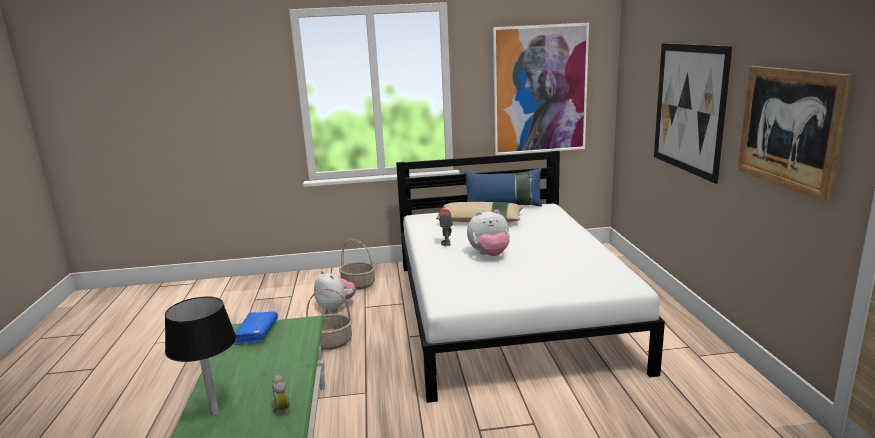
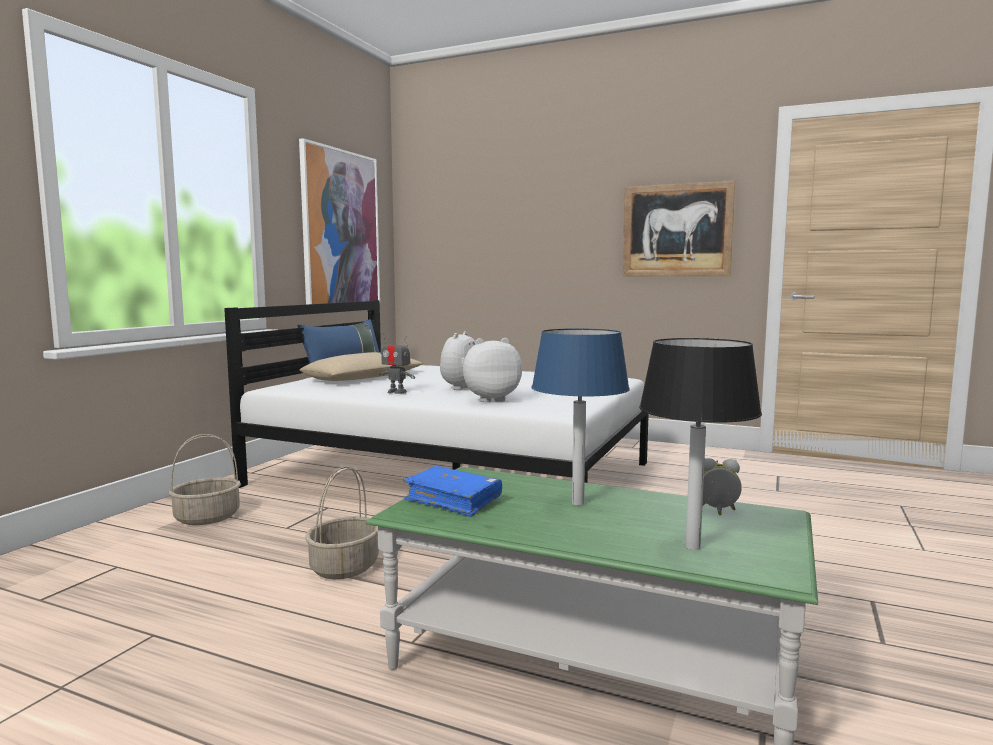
camera: 60 degrees left, 10 degrees down
(272, 365) = (578, 503): none -> blue table lamp
(336, 307) = (242, 544): plush toy -> plush toy (490, 399)
(688, 108) = (536, 237): picture -> none

